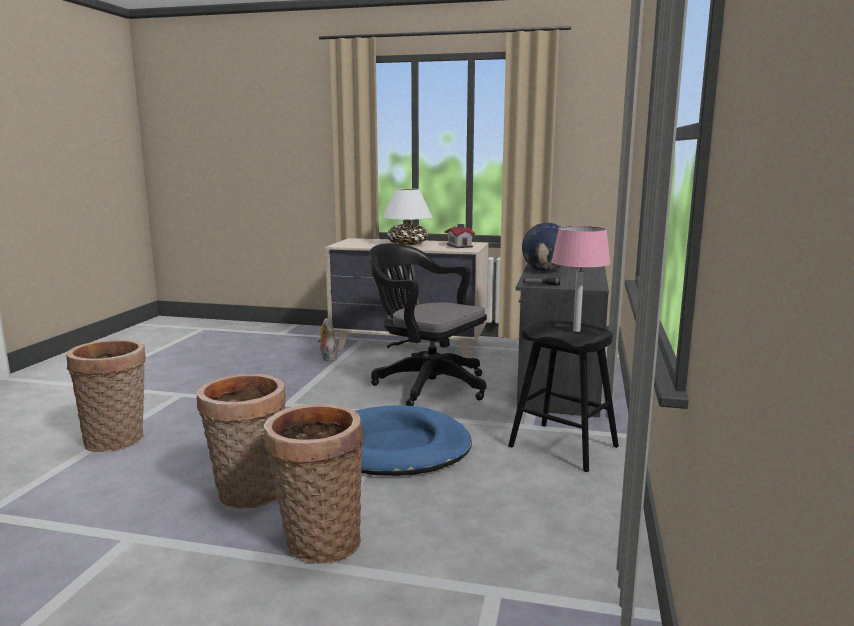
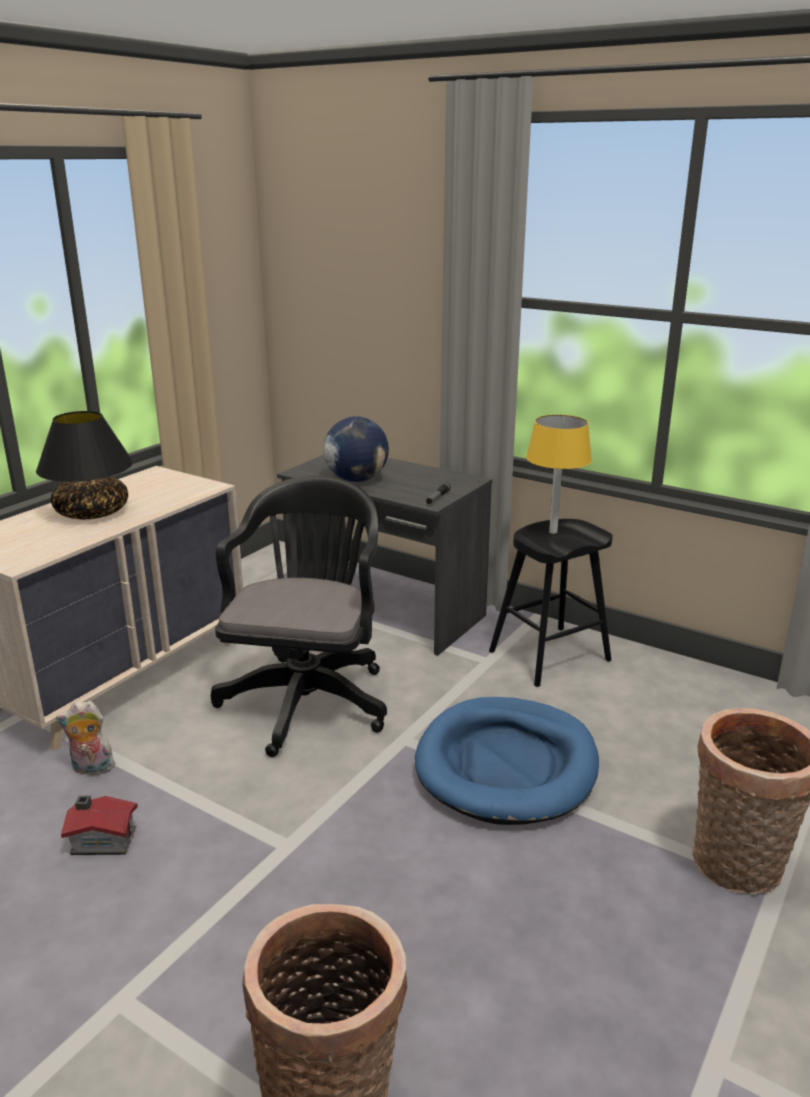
camera: 70 degrees left, 10 degrees up
(249, 495) = (611, 920): basket -> none
(407, 244) = (93, 512): white table lamp -> black table lamp
(426, 385) = (308, 698): black office chair -> black office chair turned 135 degrees clockwise
(460, 246) = (164, 485): toy house -> toy house (102, 840)
(576, 331) = (553, 532): pink table lamp -> yellow table lamp

